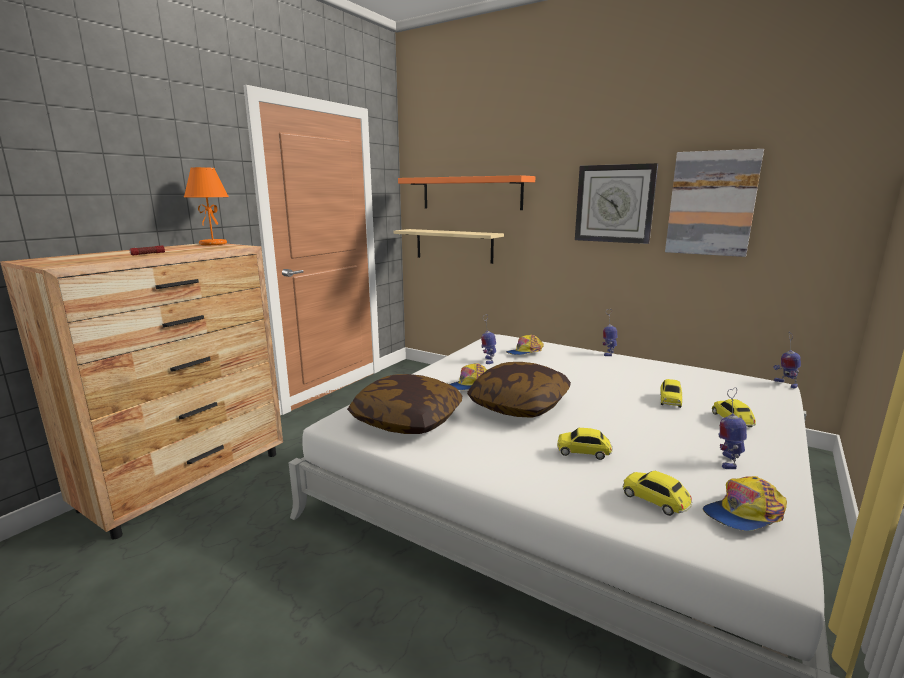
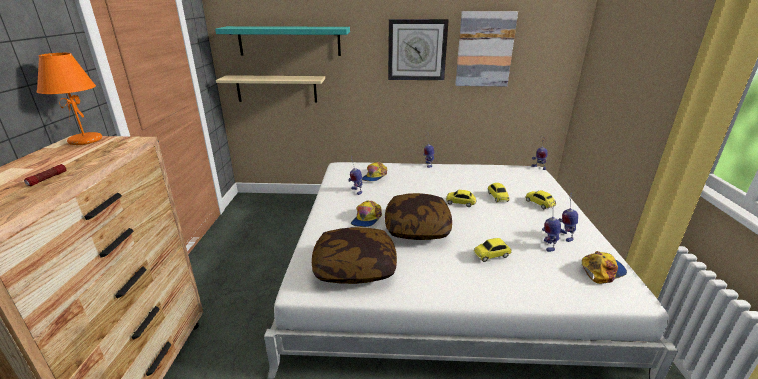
camera: 30 degrees left, 10 degrees up
(471, 193) = (289, 41): orange shelf -> turquoise shelf
(655, 501) = (559, 278): toy car -> toy car (460, 203)
(683, 463) = (548, 245): none -> toy robot
(744, 514) = (601, 270): cap -> cap turned 150 degrees counterclockwise

